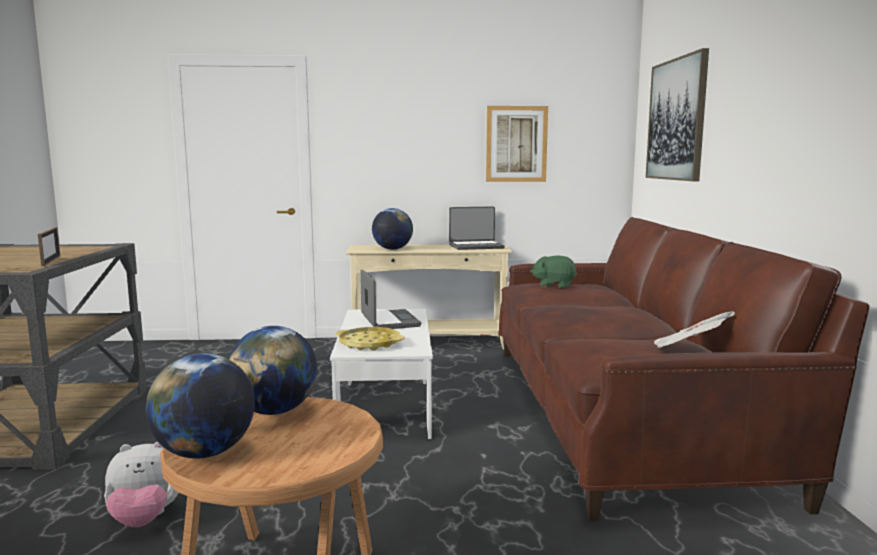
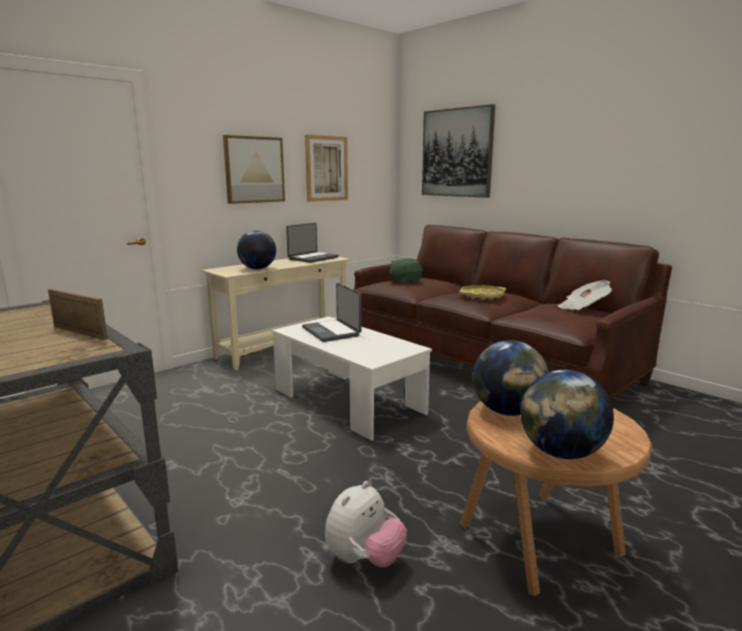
camera: 40 degrees left, 5 degrees up
(369, 343) = (369, 351): yellow tray -> yellow tray (482, 296)
(388, 321) = (332, 331): laptop -> laptop turned 150 degrees counterclockwise
(418, 145) = (254, 170): none -> picture

